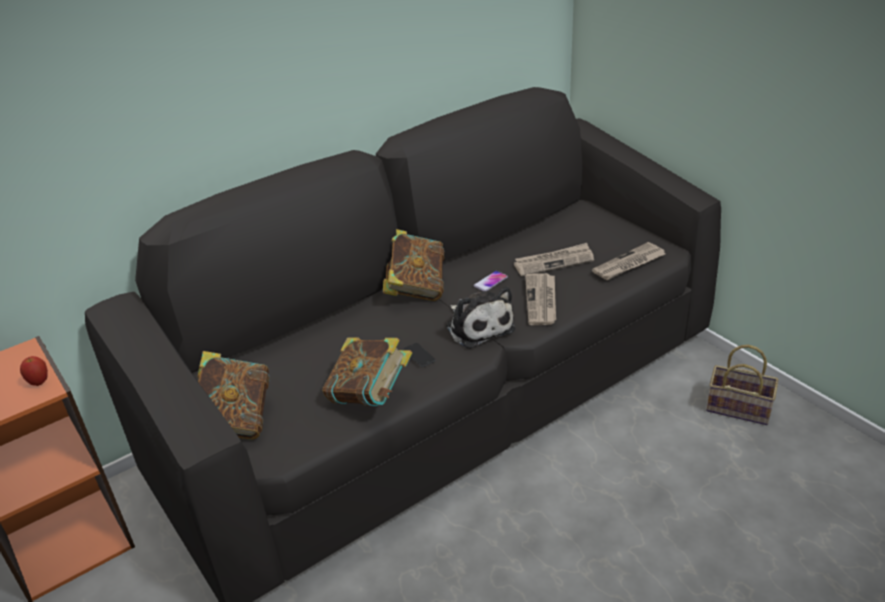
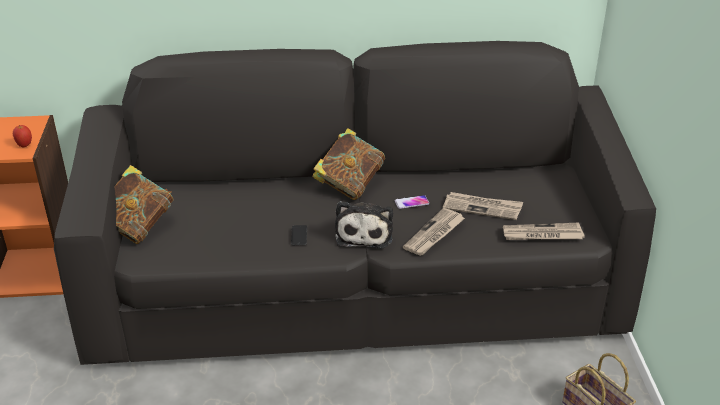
camera: 30 degrees right, 0 degrees up
(370, 396) = (237, 250): book -> none

